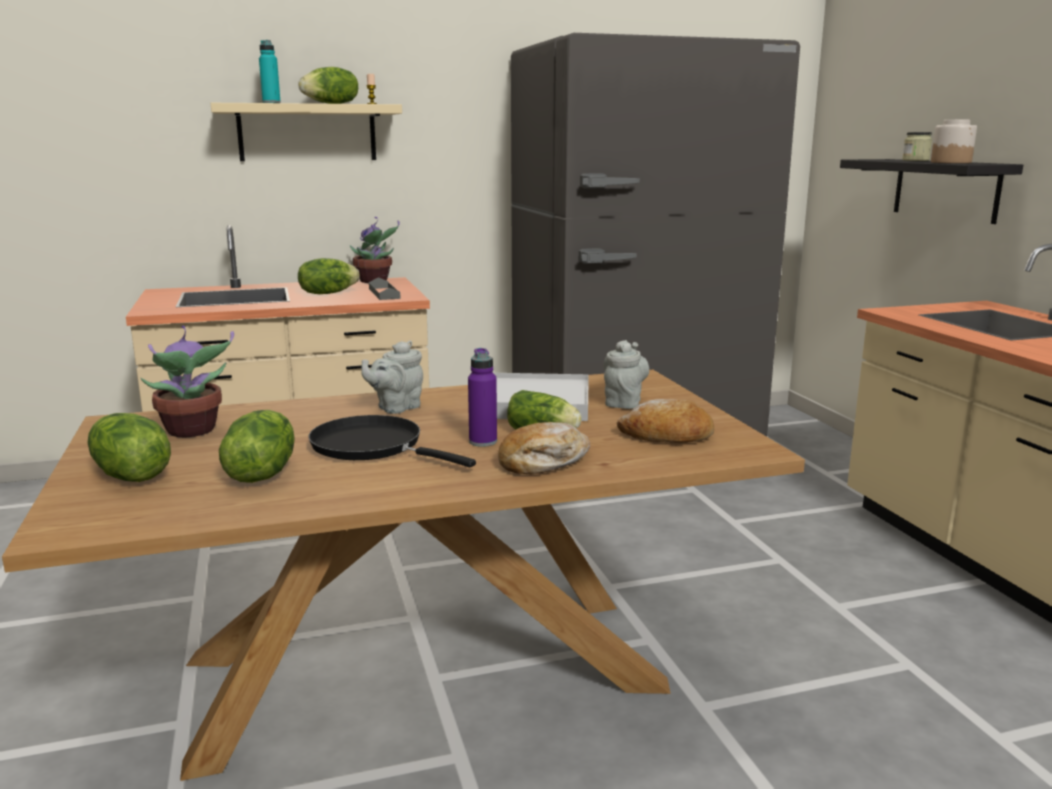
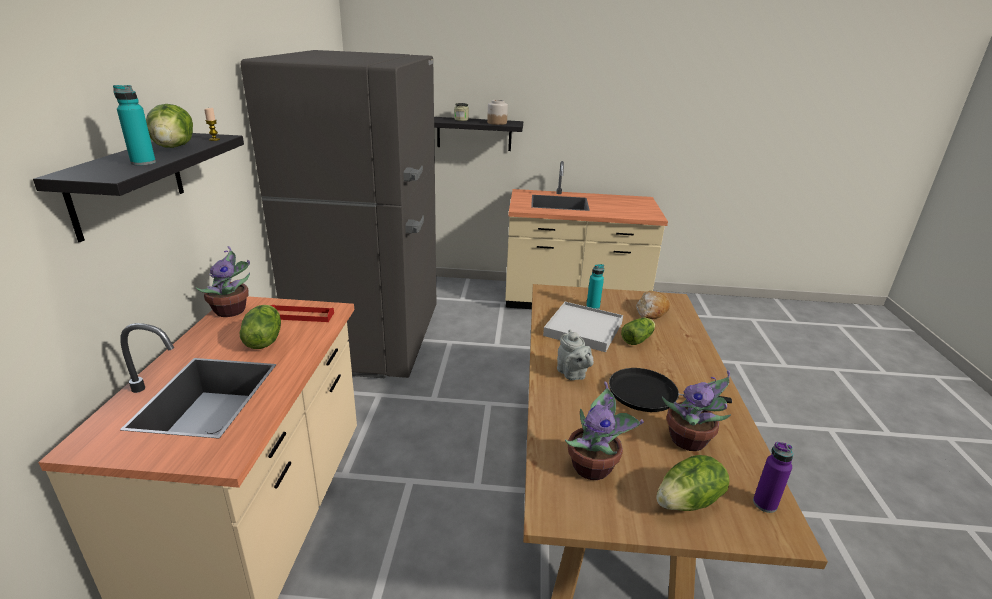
camera: 70 degrees left, 10 degrees up
(261, 473) = (690, 441): lettuce -> potted plant
(307, 133) = (128, 183): beige shelf -> black shelf
(373, 447) = (648, 394): black frying pan -> black frying pan turned 45 degrees clockwise
(384, 293) = (301, 316): grey tray -> red tray
(483, 442) = (648, 358): purple bottle -> purple bottle (764, 504)
(543, 462) = (683, 349): bread -> none
(624, 402) = (593, 306): grey teapot -> turquoise bottle

